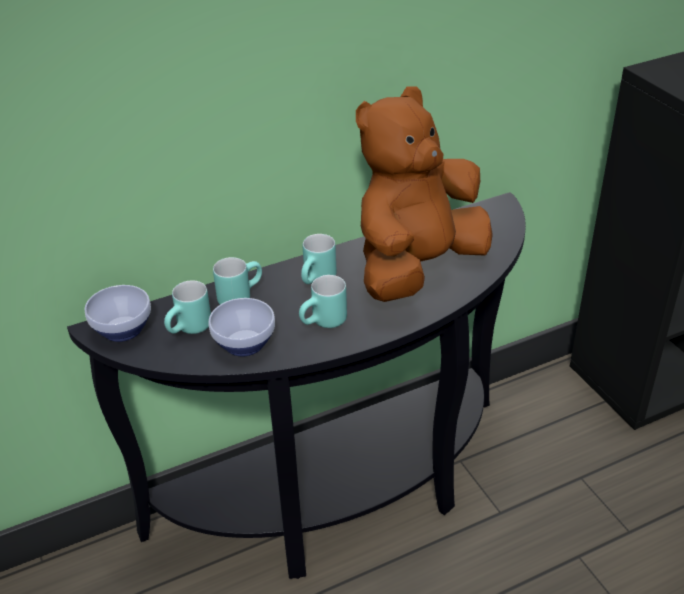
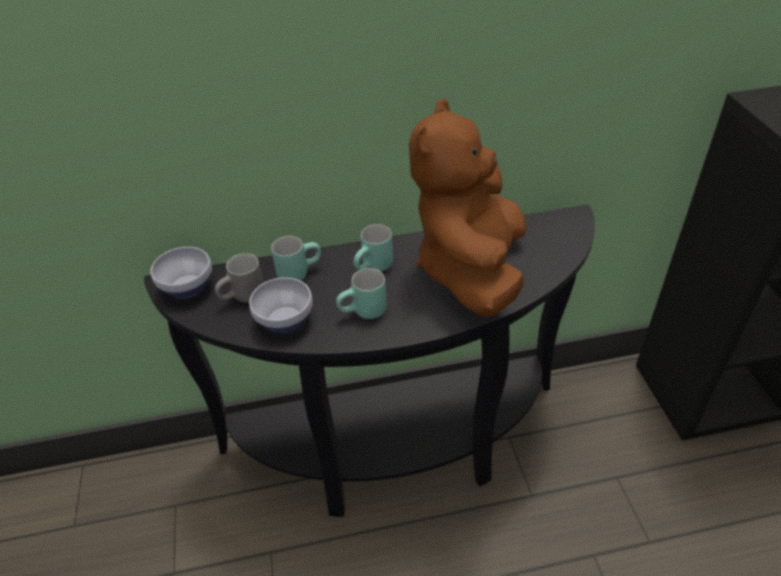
camera: 15 degrees right, 5 degrees up
(191, 330) = (244, 298): turquoise mug -> grey mug
(417, 268) = (470, 270): brown plush toy -> brown plush toy turned 45 degrees counterclockwise

